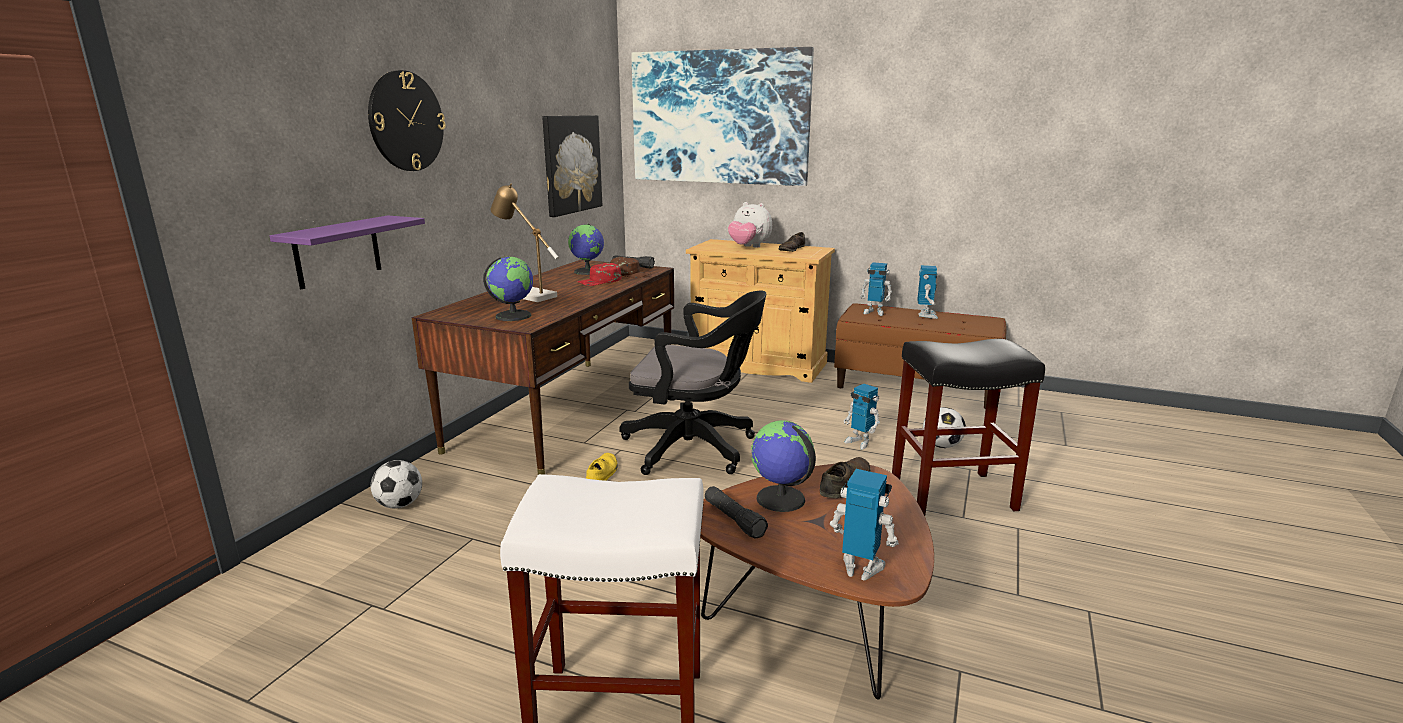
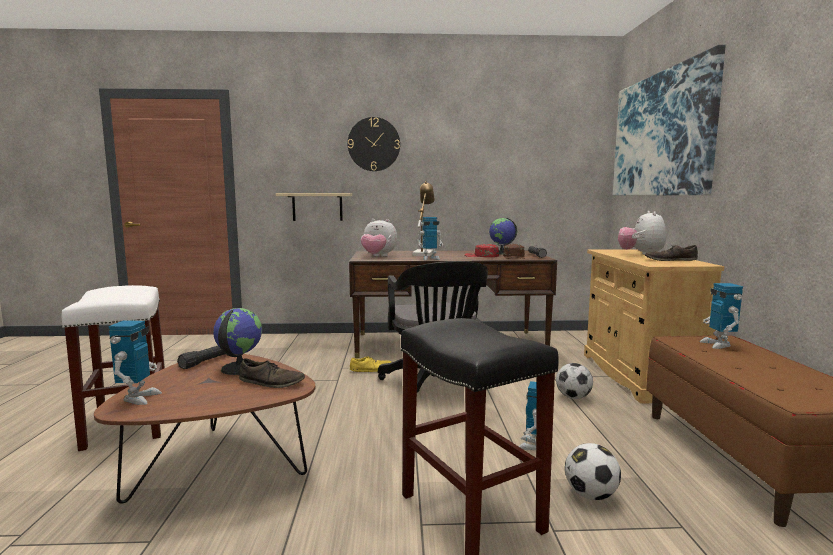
camera: 65 degrees right, 10 degrees down
(337, 251) = (317, 207): purple shelf -> beige shelf
(400, 505) = (303, 341): football -> football (573, 397)
(513, 316) = (378, 256): globe -> plush toy
(571, 164) = (534, 178): picture -> none
(926, 315) = (776, 366): toy robot -> toy robot (430, 259)

